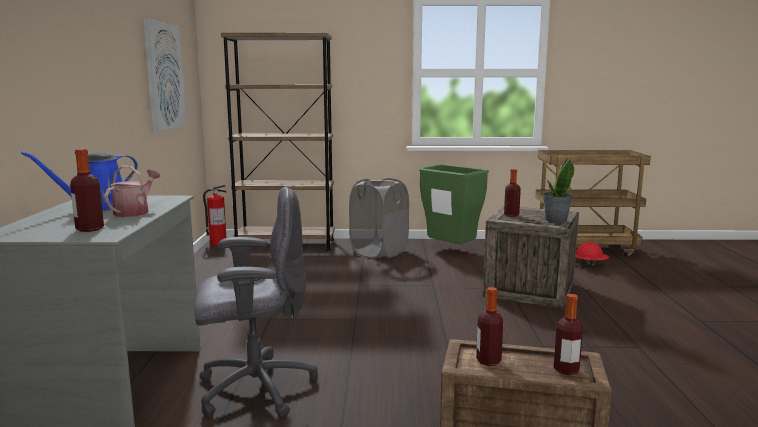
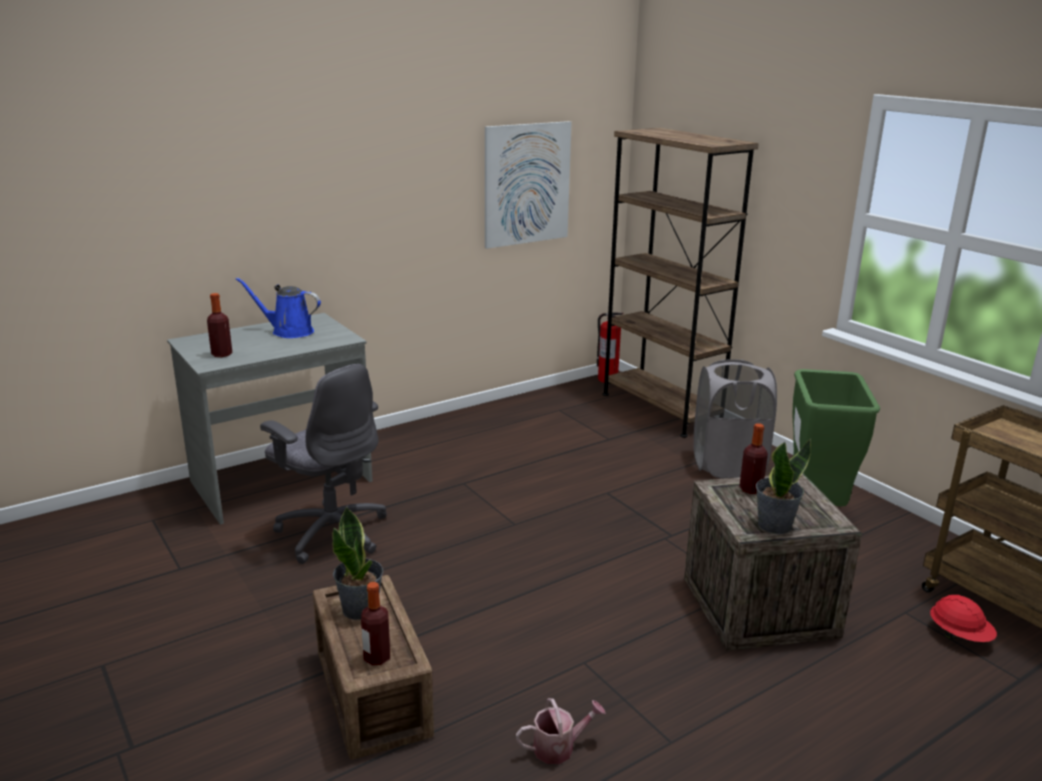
camera: 55 degrees right, 10 degrees up
(134, 212) = (284, 346): watering can -> watering can (559, 747)
(488, 361) = (360, 608): bottle -> potted plant

